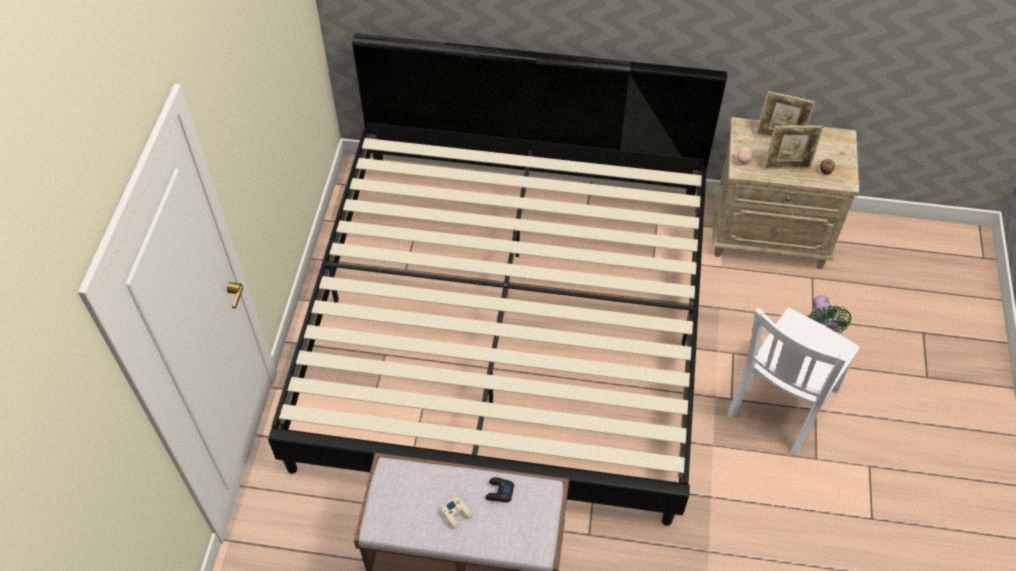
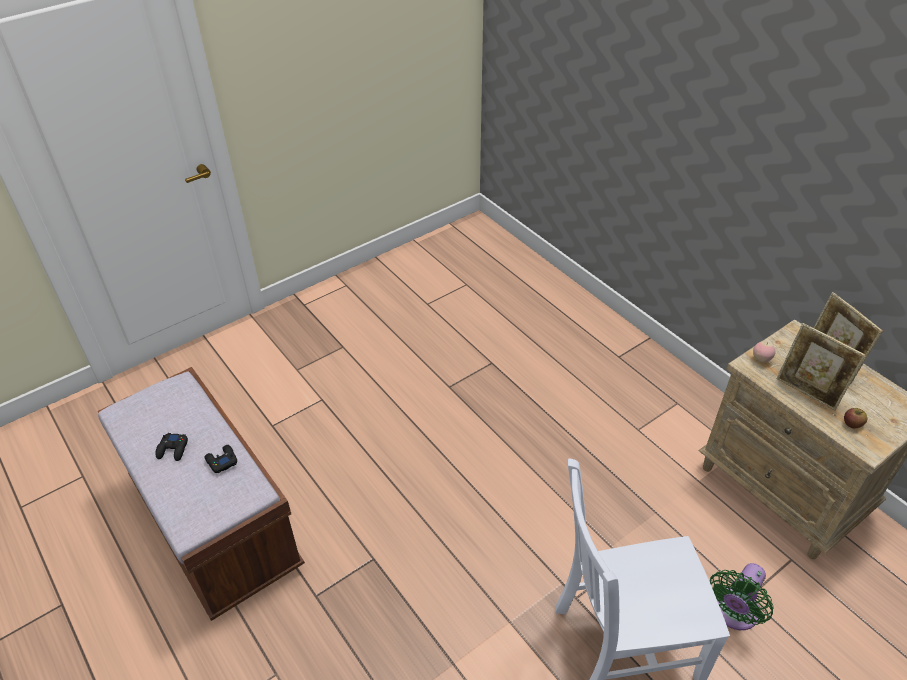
camera: 45 degrees right, 10 degrees down
(456, 514) = (173, 449): beige game controller -> black game controller
(508, 323) = (454, 390): bed -> none

